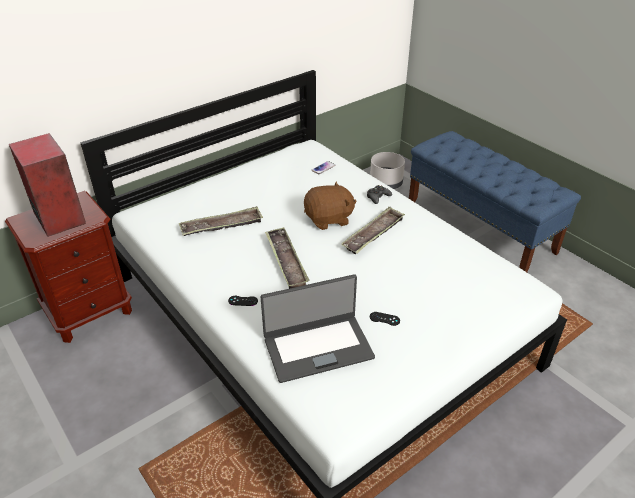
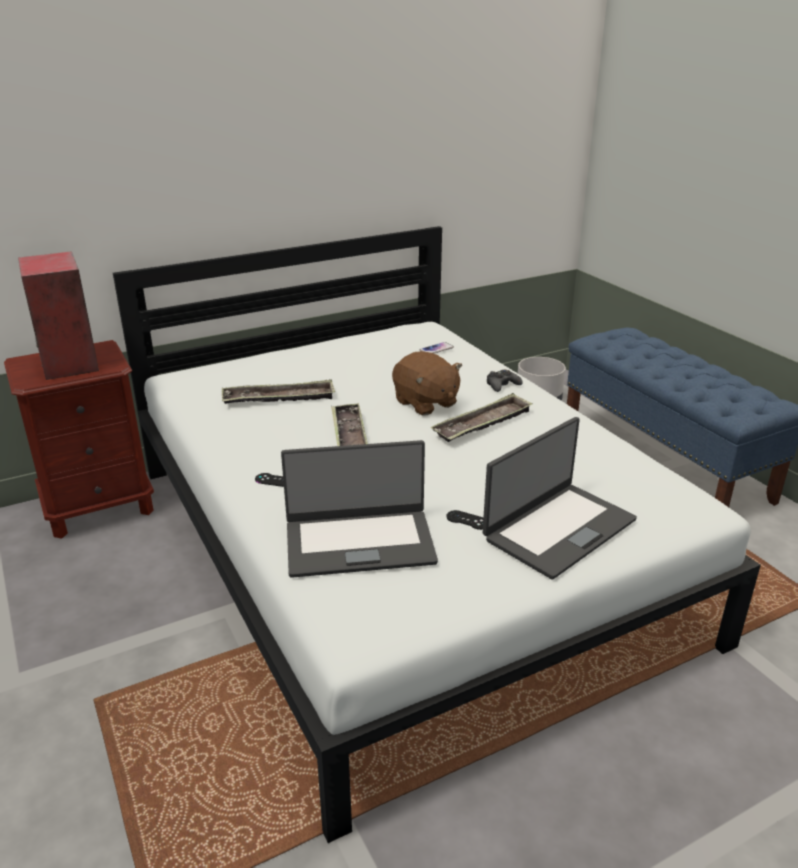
camera: 10 degrees right, 10 degrees down
(329, 219) = (425, 403): brown plush toy -> brown plush toy turned 60 degrees clockwise
(445, 318) = (558, 528): none -> laptop

